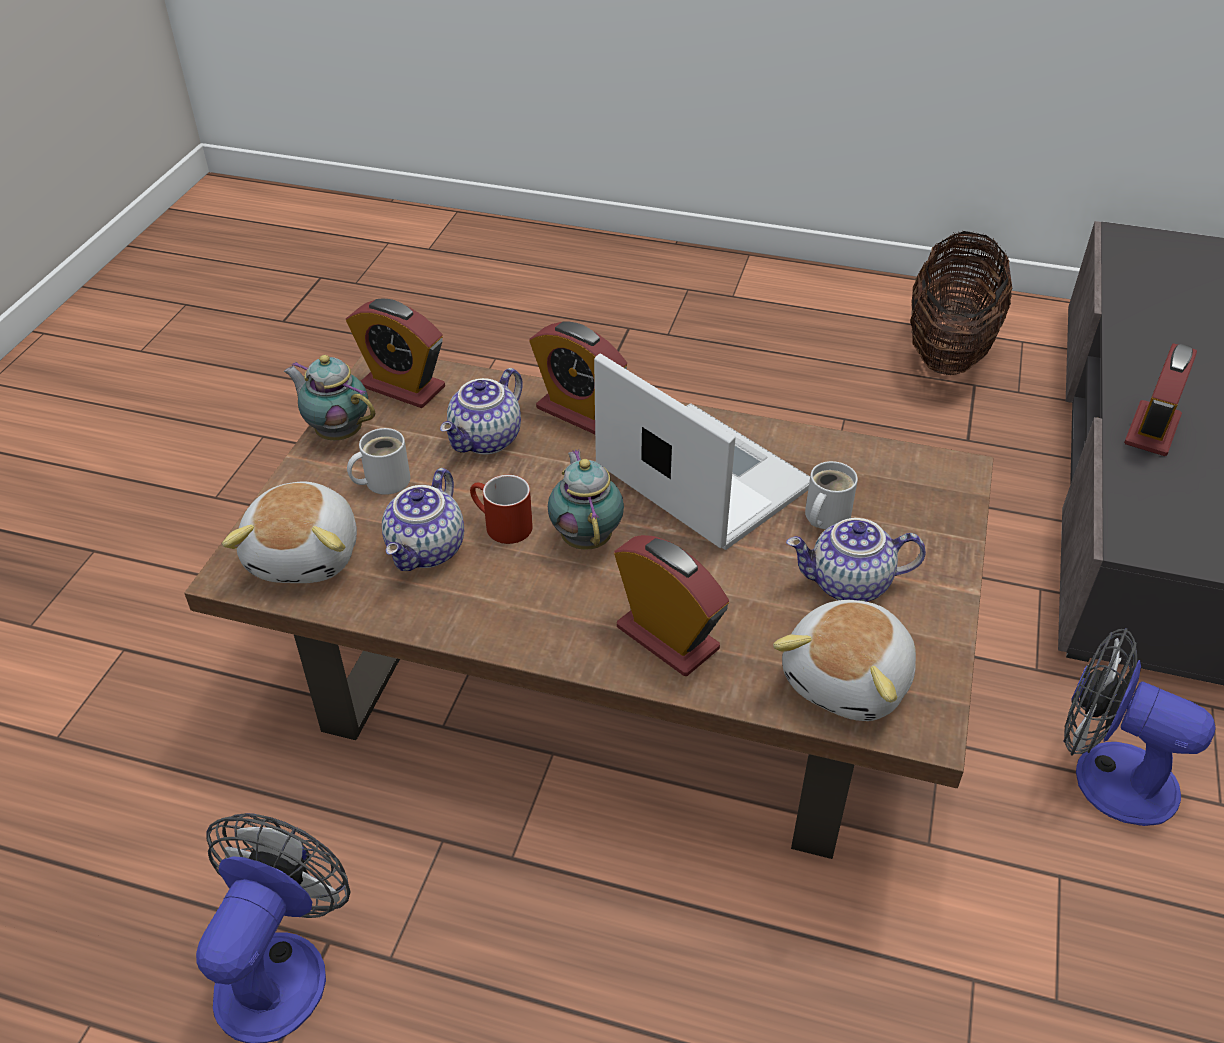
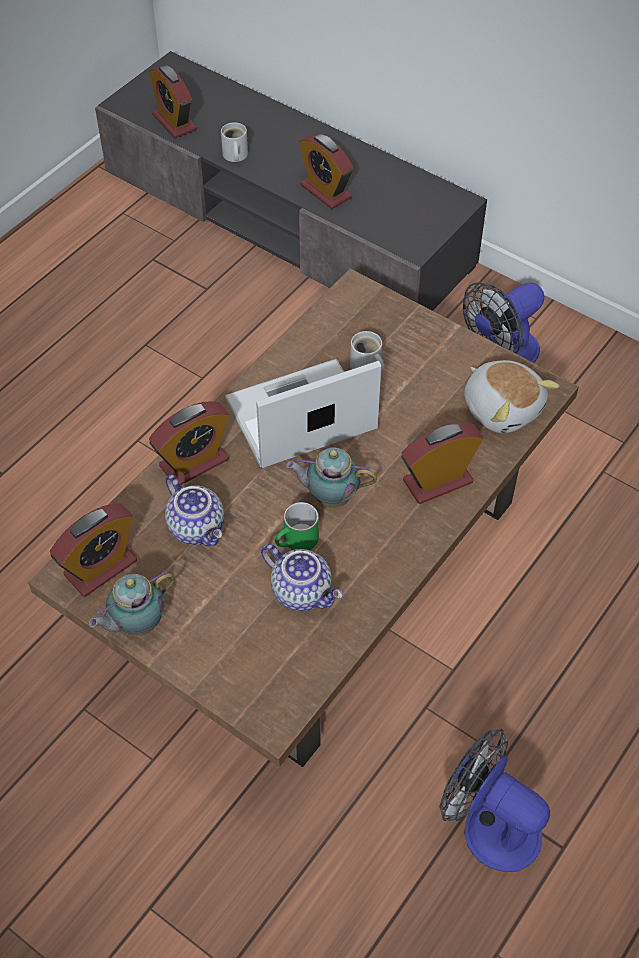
camera: 70 degrees left, 10 degrees up
(307, 554) = (273, 669): plush toy -> none
(383, 480) = (212, 604): white mug -> white mug (234, 155)
(500, 526) = (296, 542): red mug -> green mug
(849, 585) = (430, 379): teapot -> none
(948, 349) = (105, 255): basket -> none
(1135, 278) = (174, 122): none -> alarm clock

